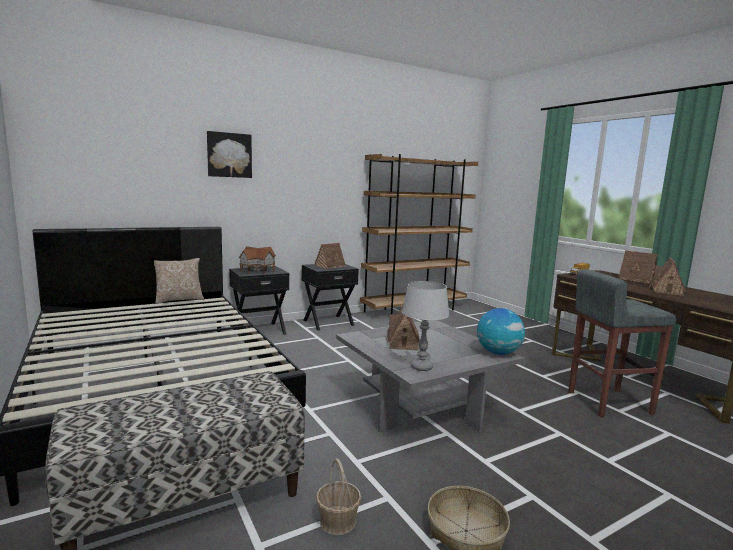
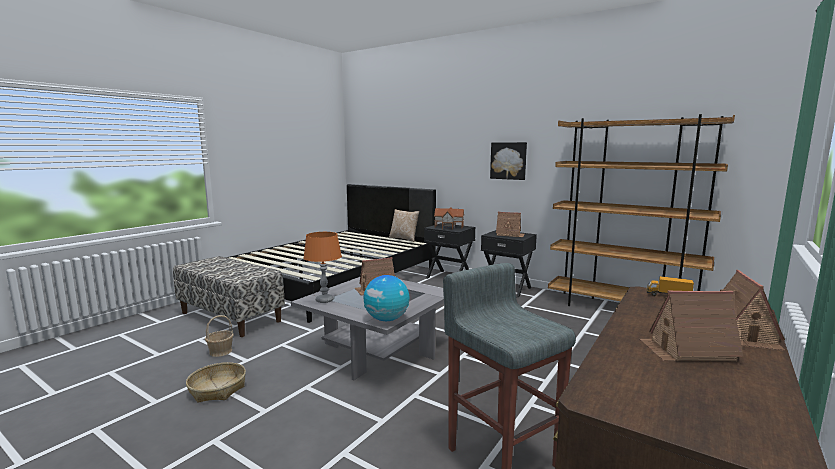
camera: 65 degrees right, 0 degrees up
(229, 155) = (445, 134): picture -> picture (508, 160)
(421, 367) = (324, 300): grey table lamp -> orange table lamp

